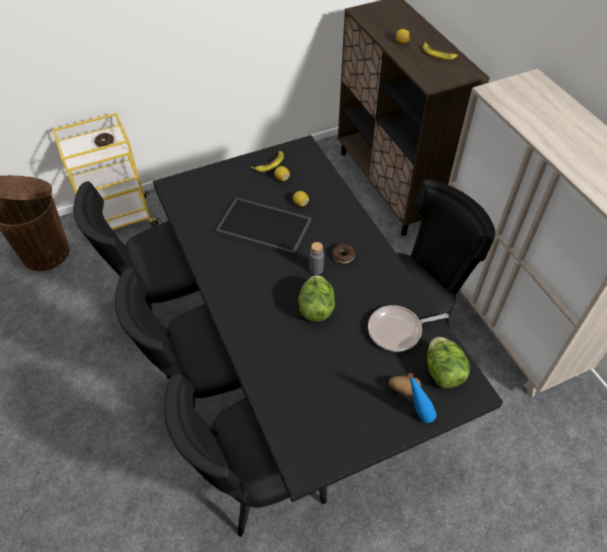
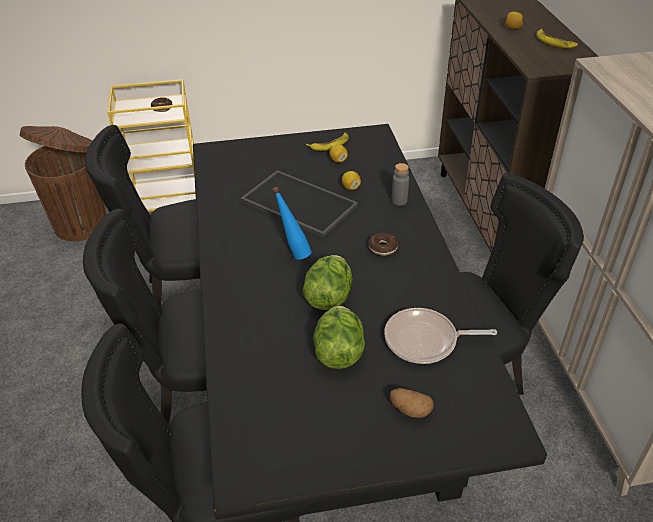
camera: 15 degrees right, 10 degrees down
(316, 269) = (344, 256): grey bottle -> grey bottle (399, 201)
(416, 413) = (418, 443): blue bottle -> blue bottle (293, 253)
(443, 372) = (471, 400): lettuce -> lettuce (338, 352)

